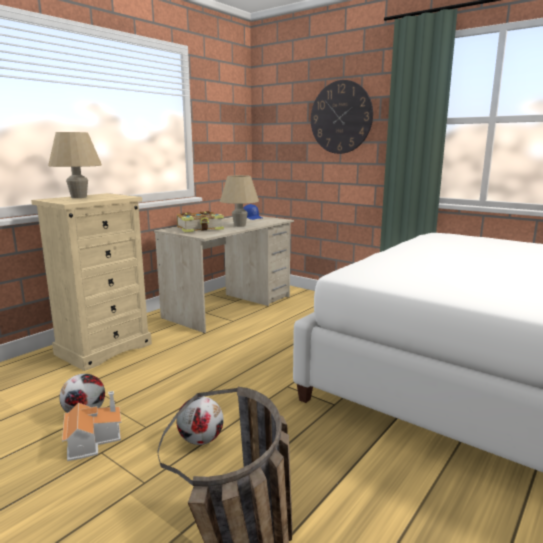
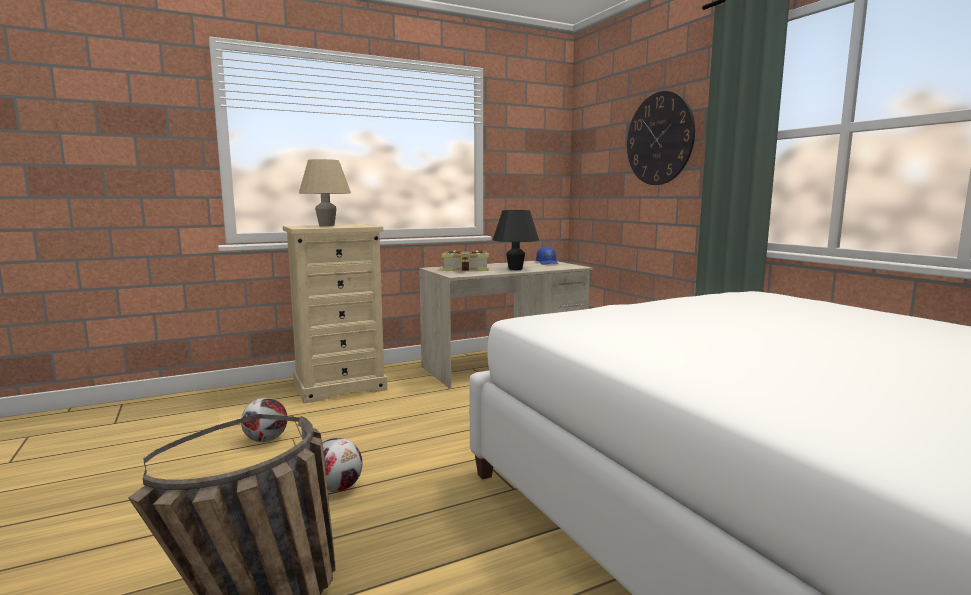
camera: 25 degrees right, 5 degrees down
(92, 439) = (249, 463): toy house -> none
(239, 225) = (515, 269): beige table lamp -> black table lamp

